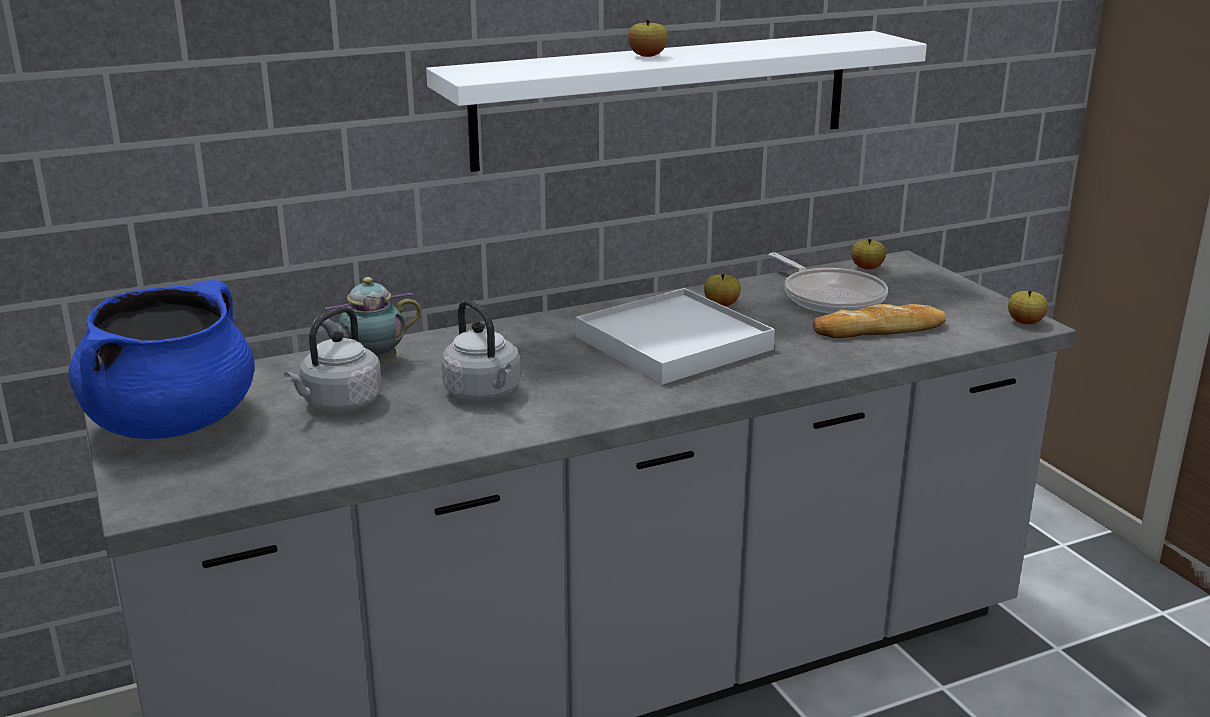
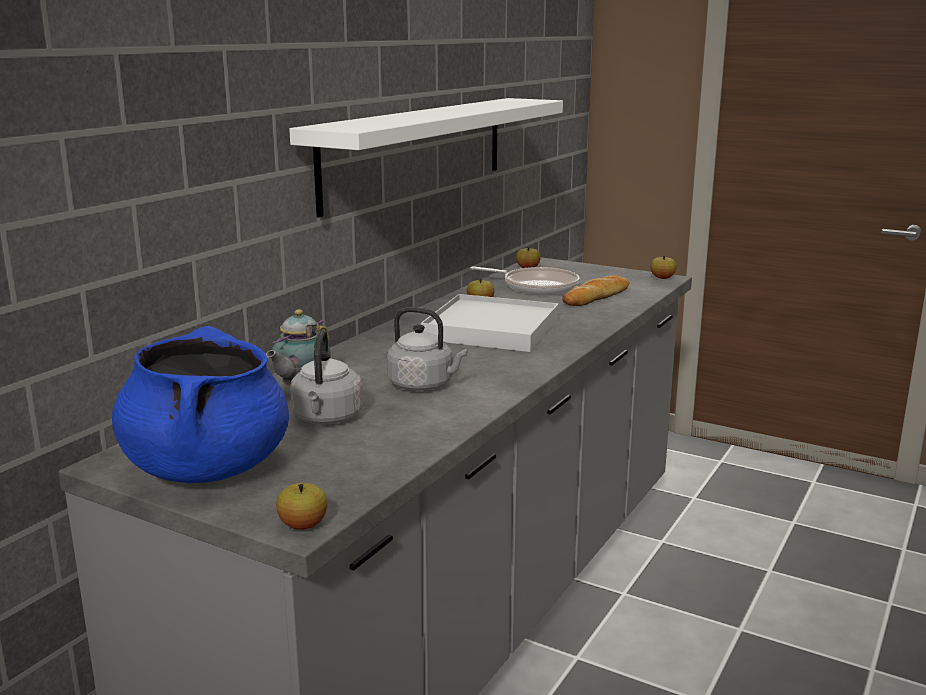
camera: 35 degrees left, 5 degrees down
(647, 56) = (426, 113): apple -> apple (303, 525)

